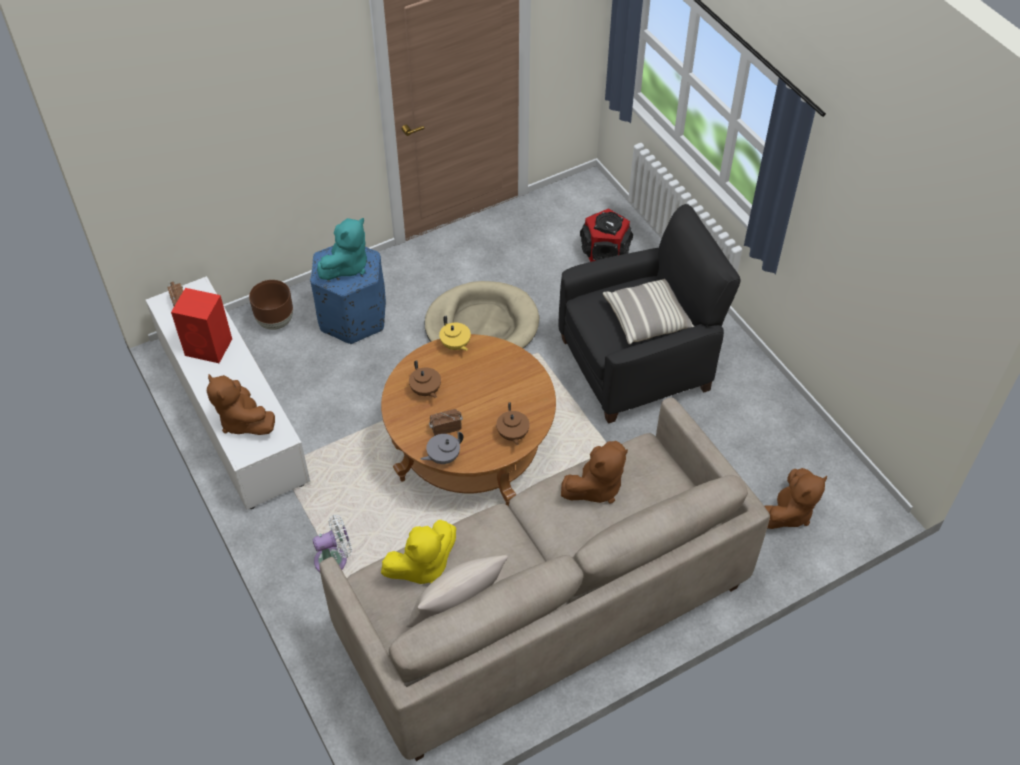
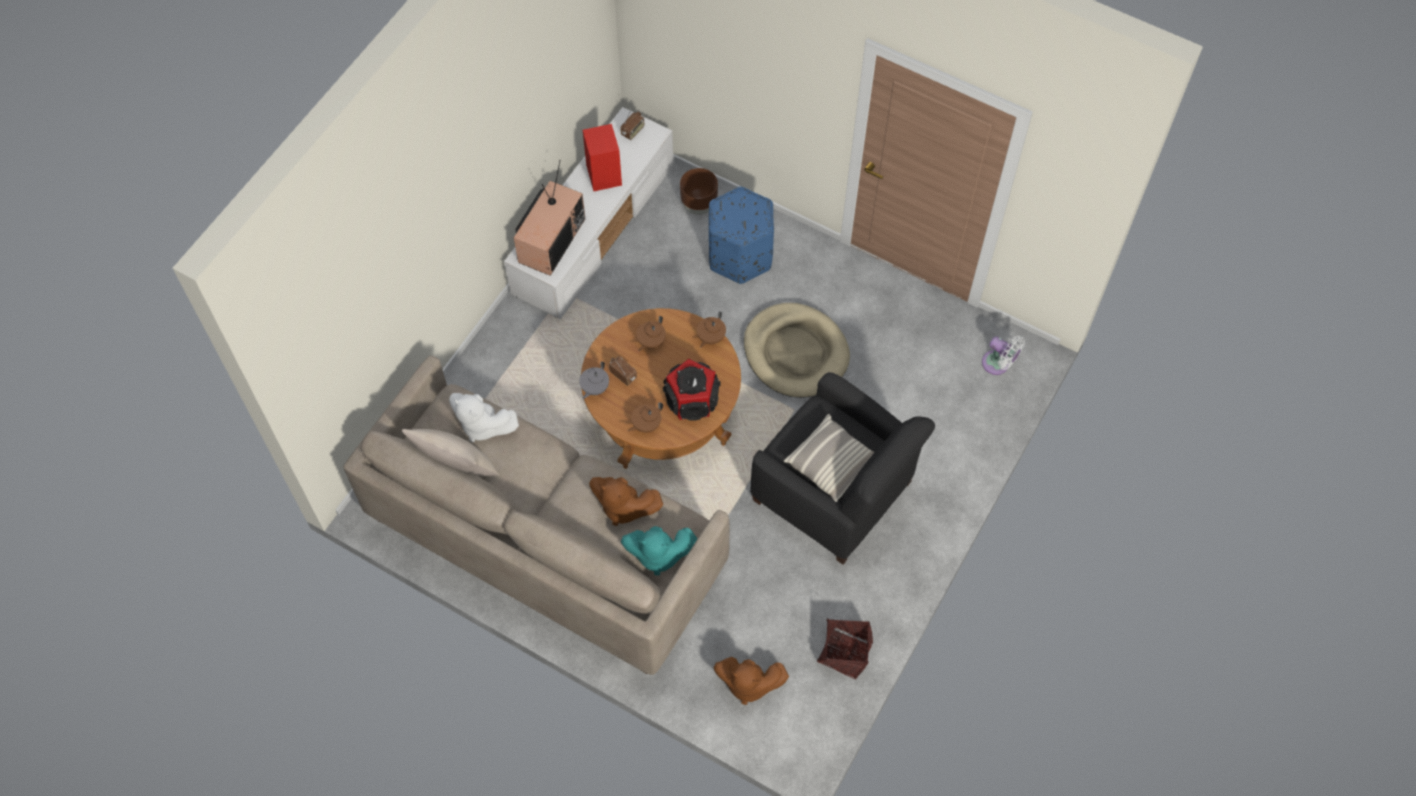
camera: 60 degrees right, 10 degrees up
(243, 420) = (551, 239): brown plush toy -> television
(334, 559) = (505, 375): white fan -> white fan (998, 364)
(347, 266) = (741, 216): turquoise plush toy -> turquoise plush toy (658, 555)
(422, 566) = (482, 425): yellow plush toy -> white plush toy
(443, 457) = (594, 388): grey teapot -> grey teapot turned 90 degrees counterclockwise
(455, 345) = (710, 337): yellow teapot -> brown teapot
(604, 250) = (950, 404): speaker -> speaker (692, 400)
(795, 428) = (844, 652): none -> basket

